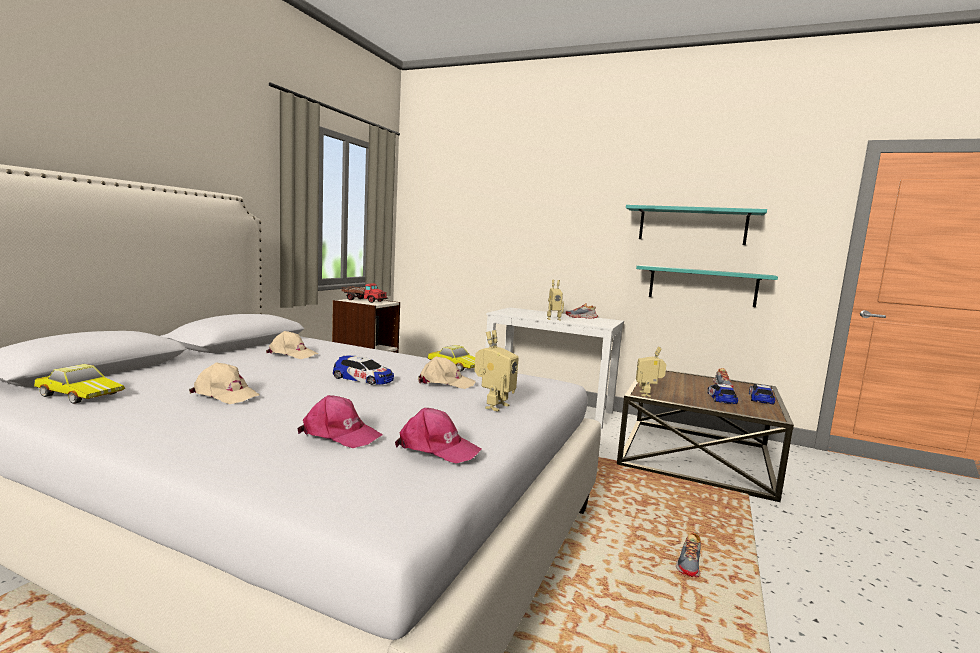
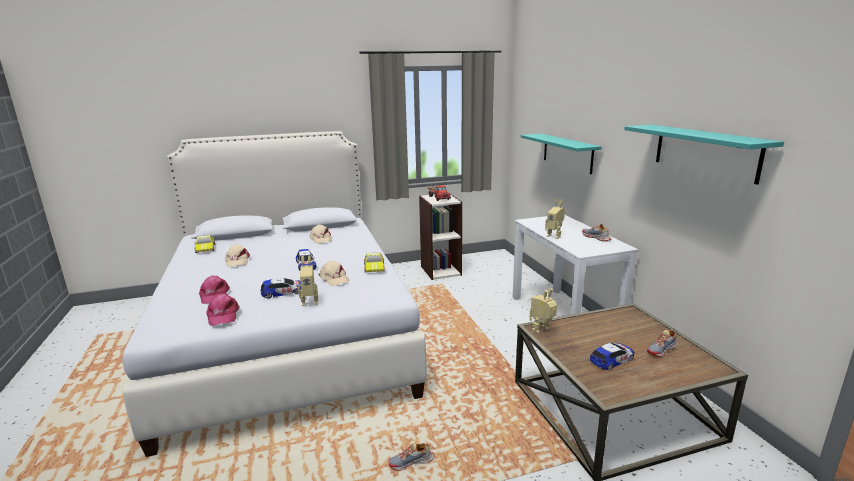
camera: 50 degrees right, 10 degrees up
(702, 285) = (709, 227): turquoise shelf -> turquoise shelf (567, 153)
(760, 398) = (664, 377): toy car -> toy car (283, 292)

